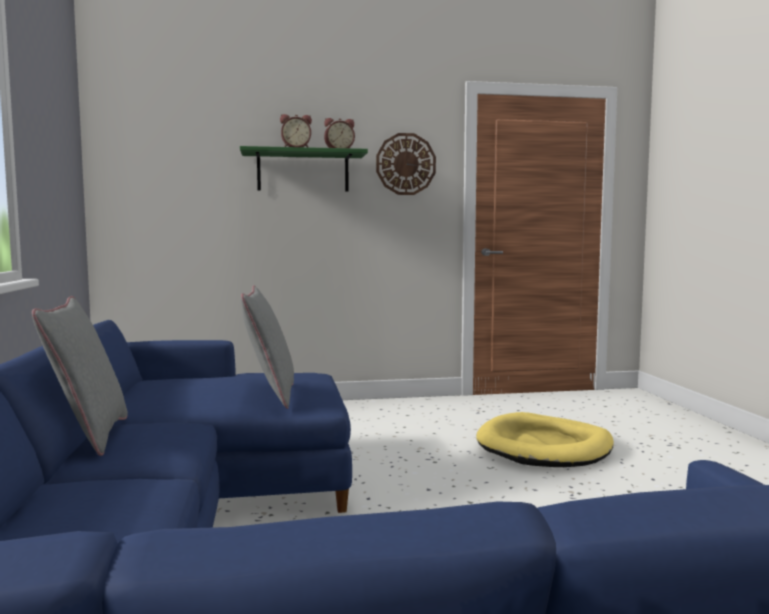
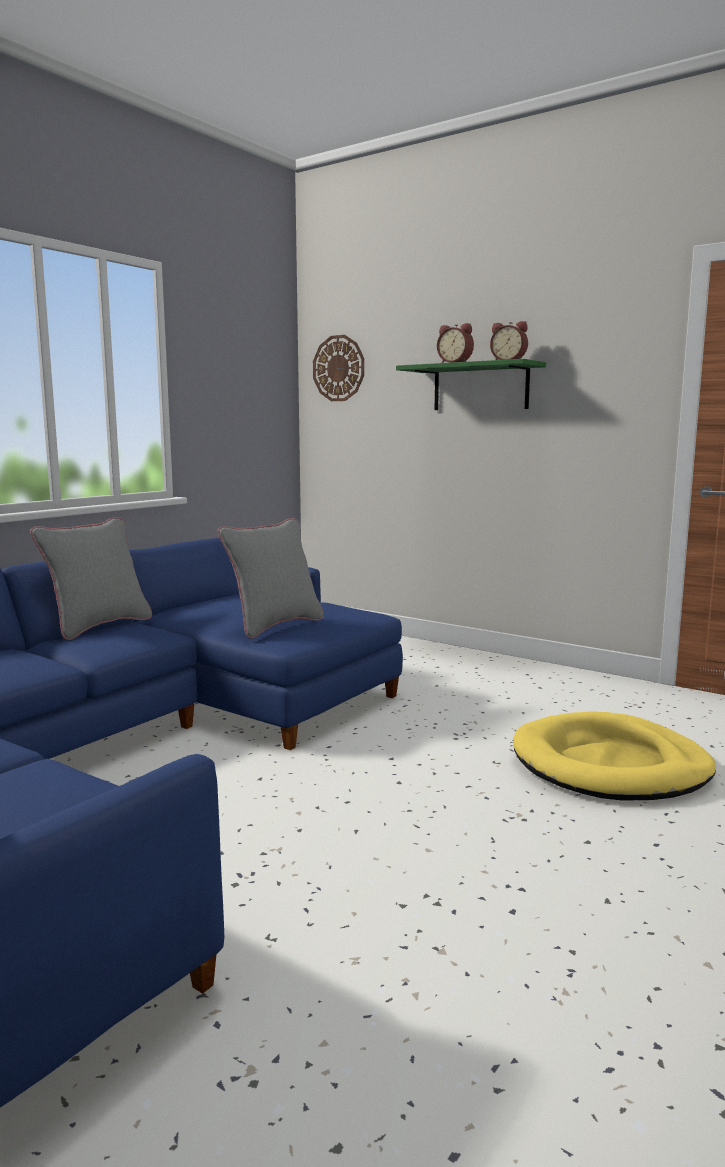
camera: 45 degrees right, 5 degrees up
(405, 164) = (600, 371): wall clock -> wall clock (338, 368)

